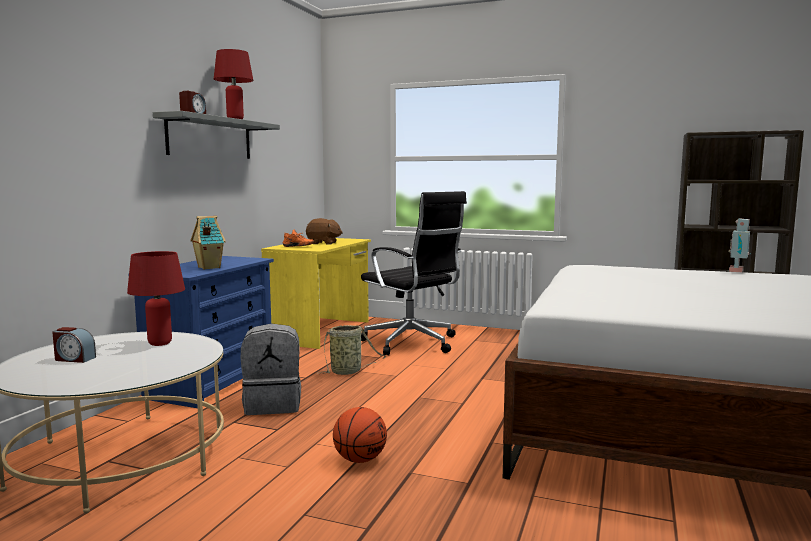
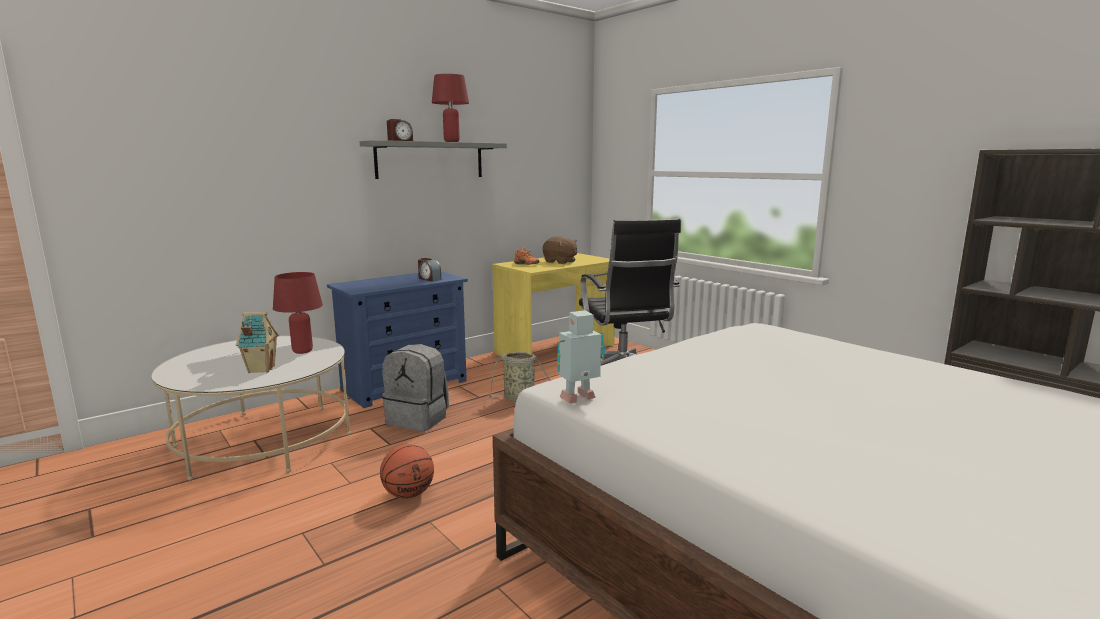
camera: 30 degrees right, 5 degrees up
(74, 359) = (230, 355): alarm clock -> alarm clock (429, 279)
(208, 267) = (391, 284): toy house -> toy house (260, 369)
(738, 271) = (965, 369): toy robot -> toy robot (580, 399)

